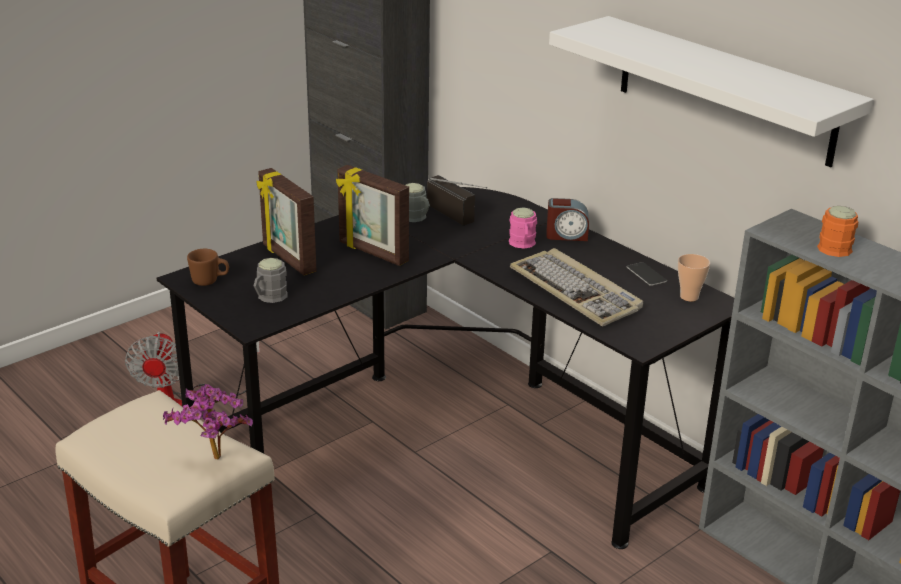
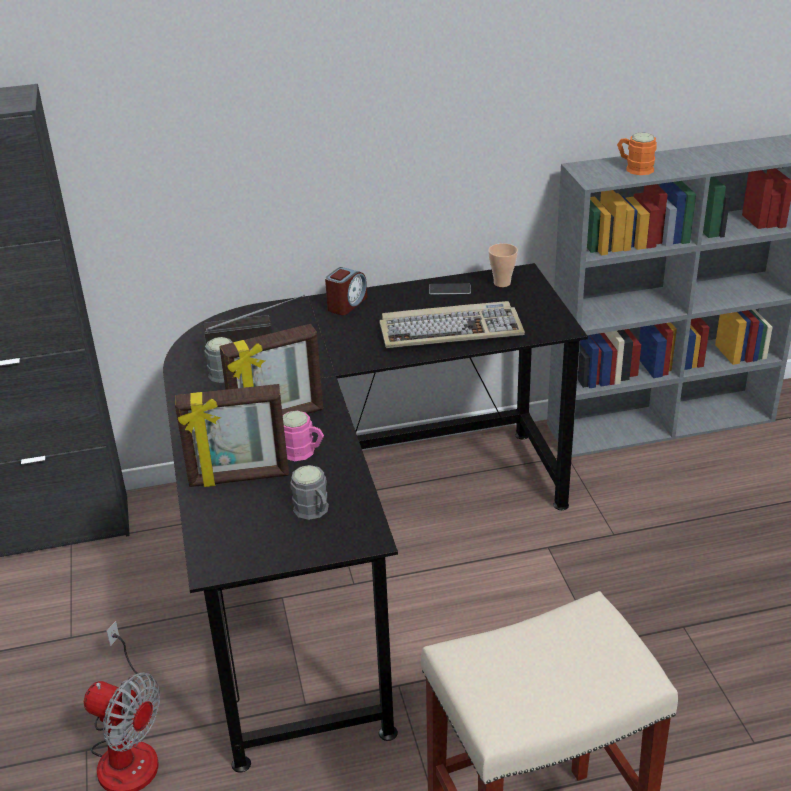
camera: 60 degrees left, 5 degrees up
(210, 281) = (239, 547): brown mug -> none
(214, 462) = (606, 626): potted plant -> none
(522, 244) = (342, 331): pink mug -> pink mug (303, 452)
(724, 90) = (471, 93): white shelf -> none

